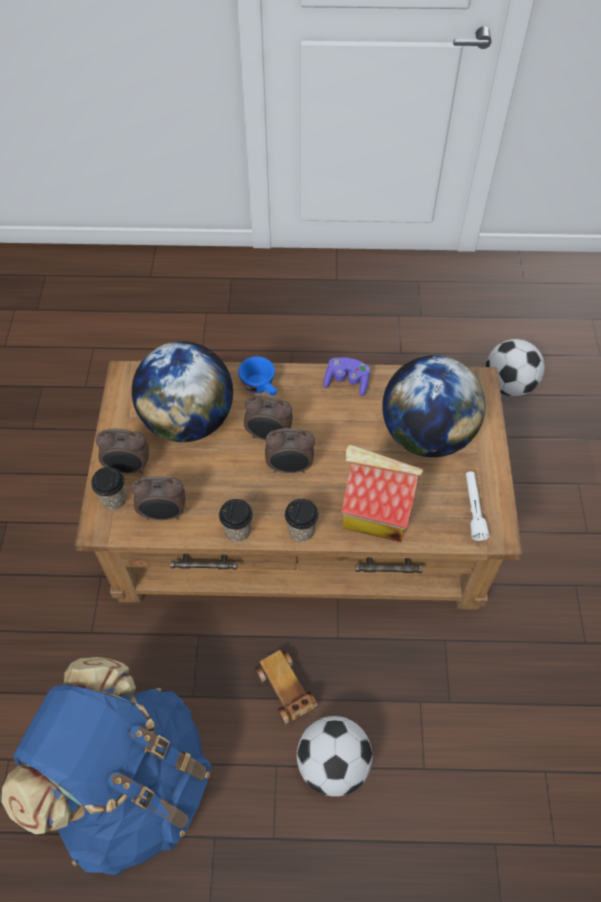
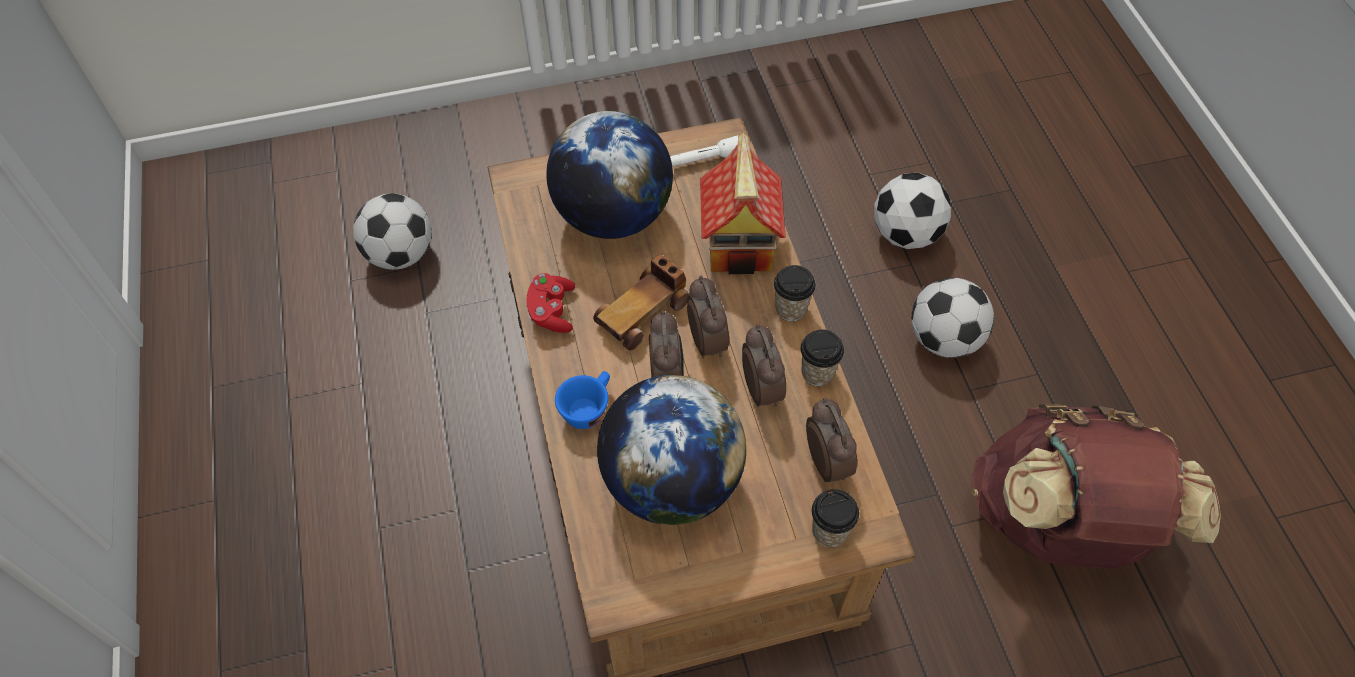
camera: 105 degrees left, 0 degrees up
(128, 468) = (776, 531): alarm clock -> alarm clock (762, 389)
(131, 784) = (1059, 524): blue backpack -> brown backpack
(286, 690) = (889, 400): toy car -> toy car (643, 312)
(347, 382) = (552, 311): purple game controller -> red game controller
(461, 778) = (906, 234): none -> football

